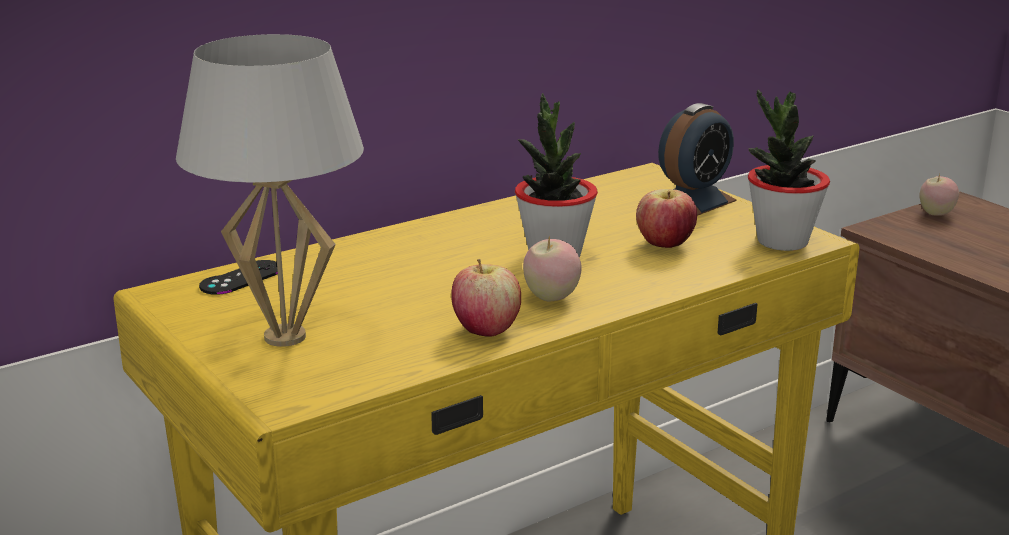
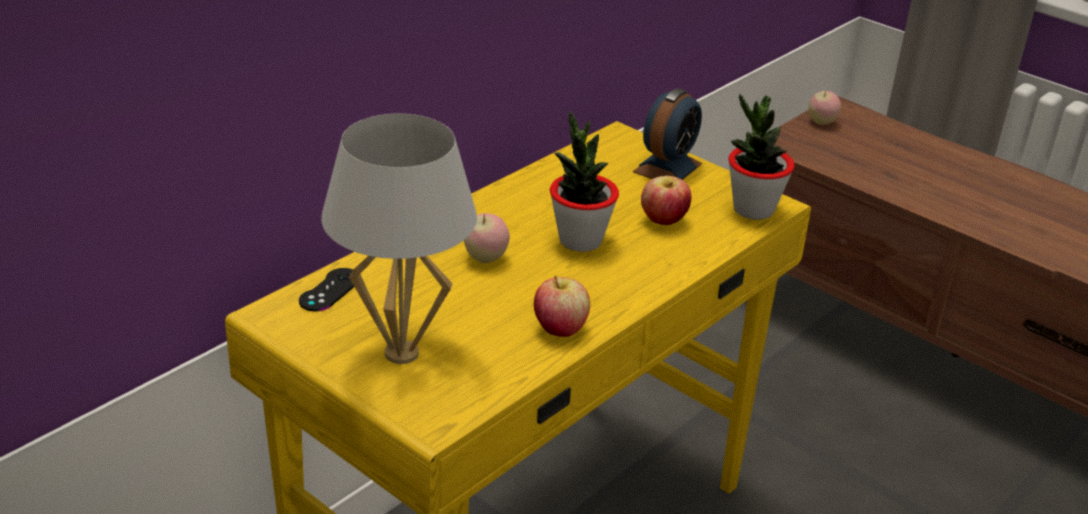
camera: 15 degrees left, 10 degrees up
(551, 297) = (597, 288): apple -> apple (485, 258)

